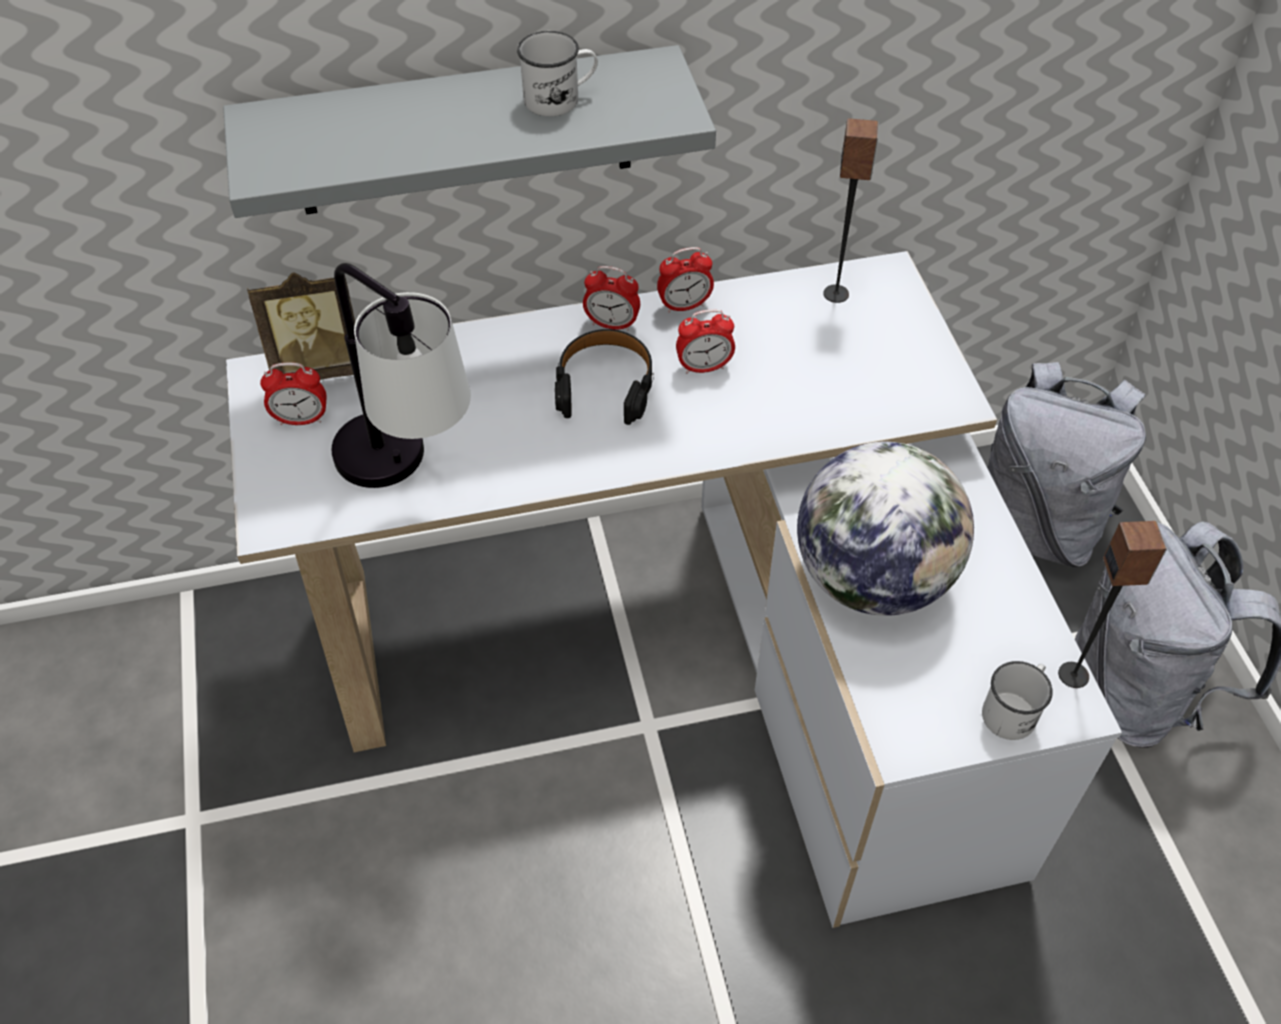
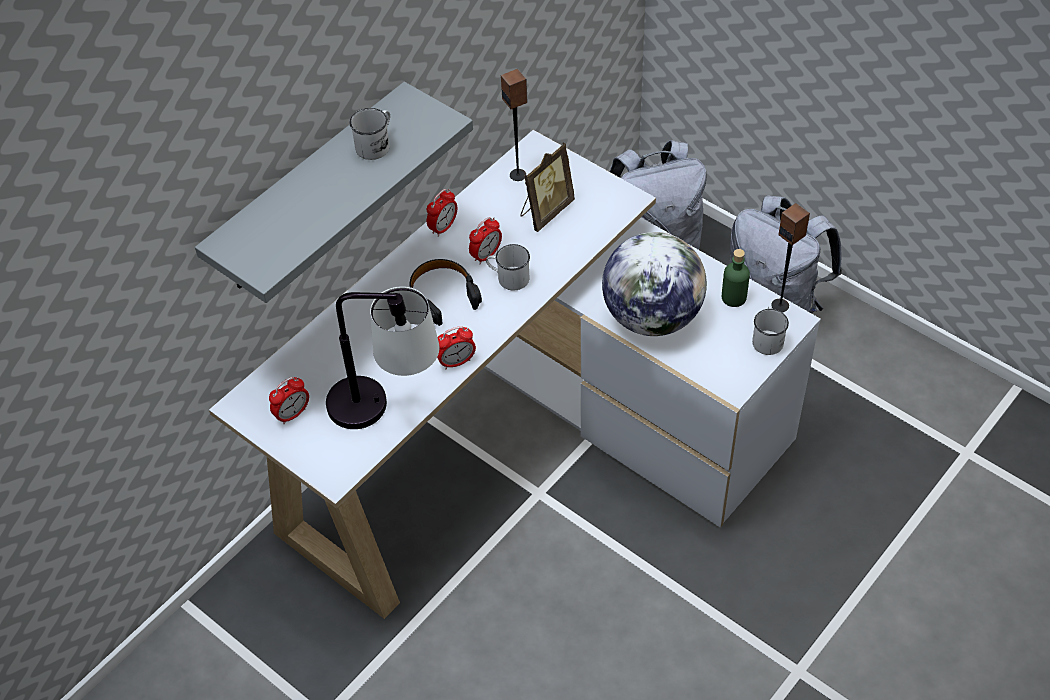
camera: 35 degrees left, 0 degrees up
(319, 368) = (271, 381): picture frame -> picture frame (545, 211)
(612, 324) = (413, 260): alarm clock -> alarm clock (456, 362)
(705, 410) = (508, 278): none -> white mug
(1012, 622) = (733, 297): none -> green bottle

